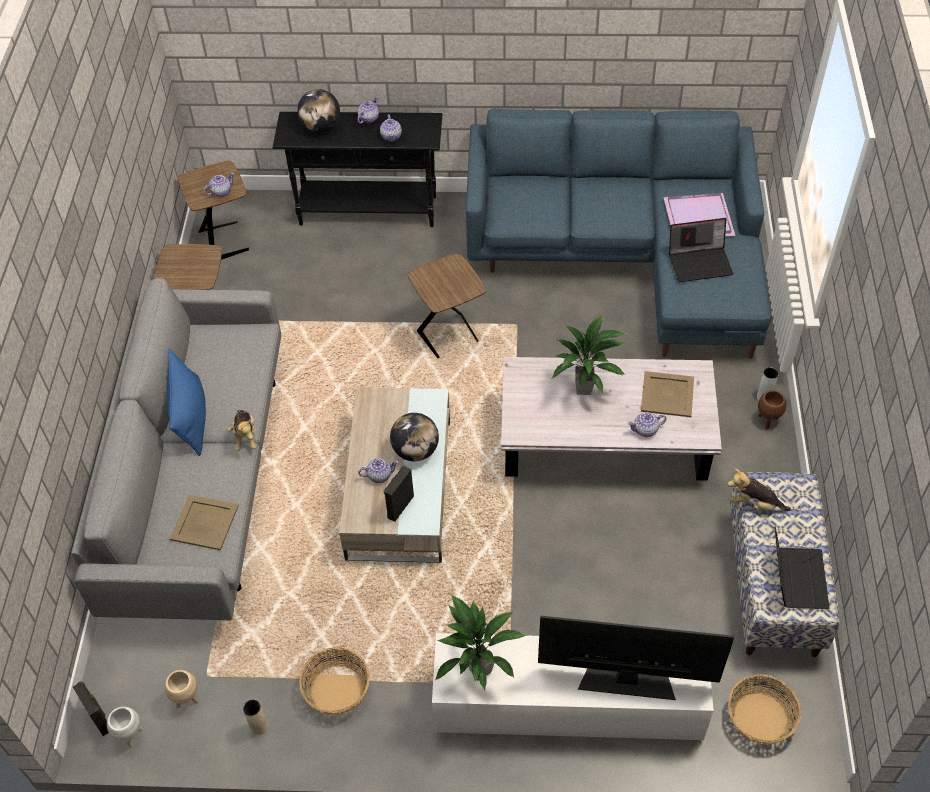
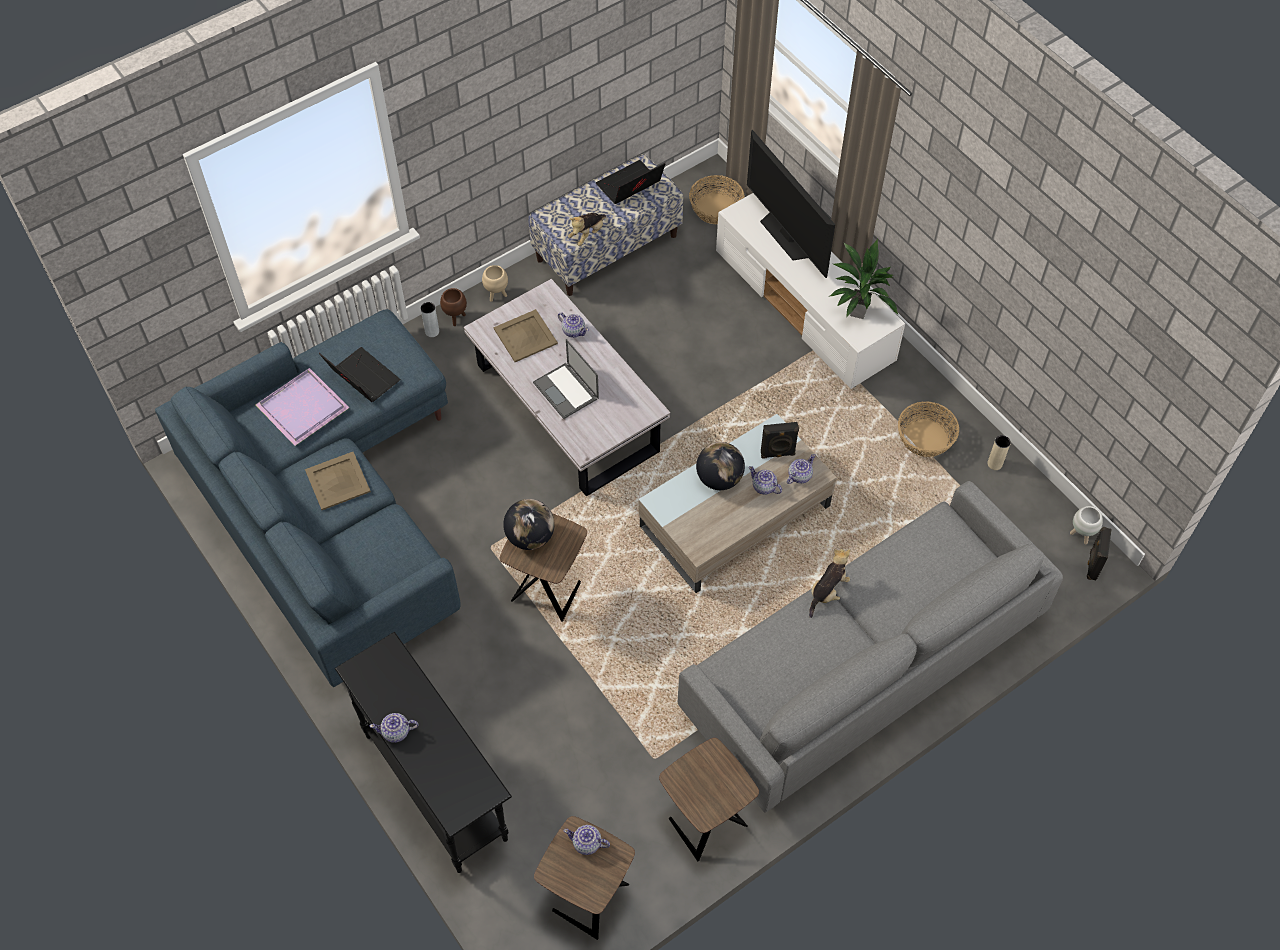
camera: 130 degrees left, 5 degrees up
(186, 699) = (1024, 522): beige planter -> beige planter (497, 295)
(191, 416) = (848, 651): blue pillow -> none
(205, 522) = (924, 554): beige tray -> beige tray (337, 481)
(321, 127) = (445, 769): globe -> globe (530, 537)
(391, 136) = (408, 688): teapot -> teapot (799, 476)
(584, 389) = (566, 391): potted plant -> laptop
(754, 503) = (587, 234): plush toy -> plush toy turned 60 degrees clockwise

